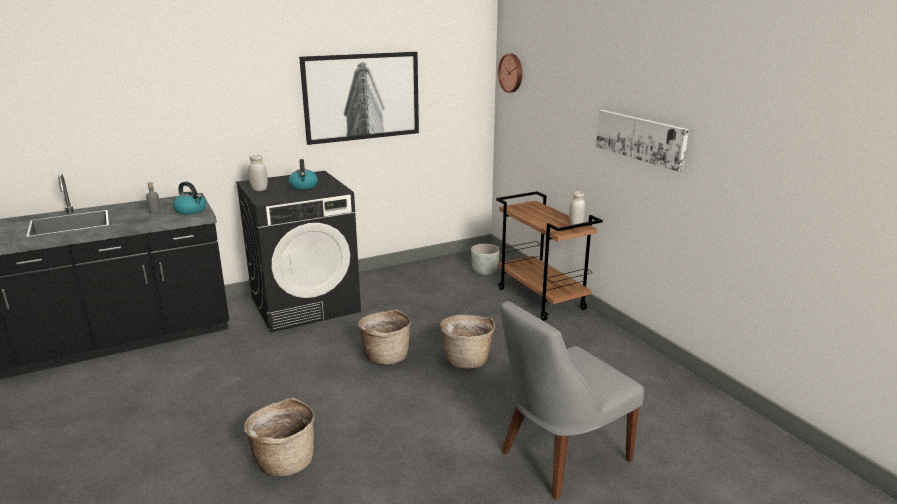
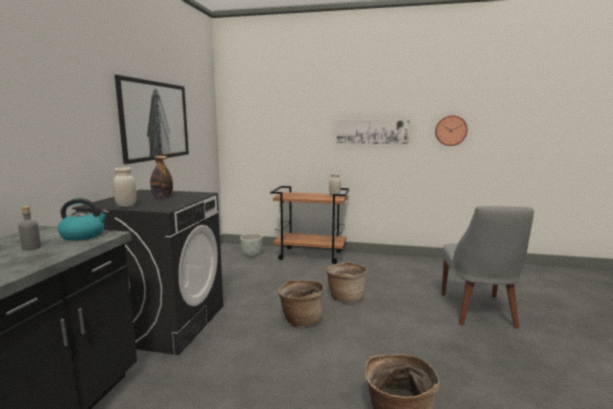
camera: 50 degrees left, 10 degrees down
(304, 186) = (162, 197): kettle -> bottle
(511, 73) = (238, 108): wall clock -> wall clock (450, 130)

